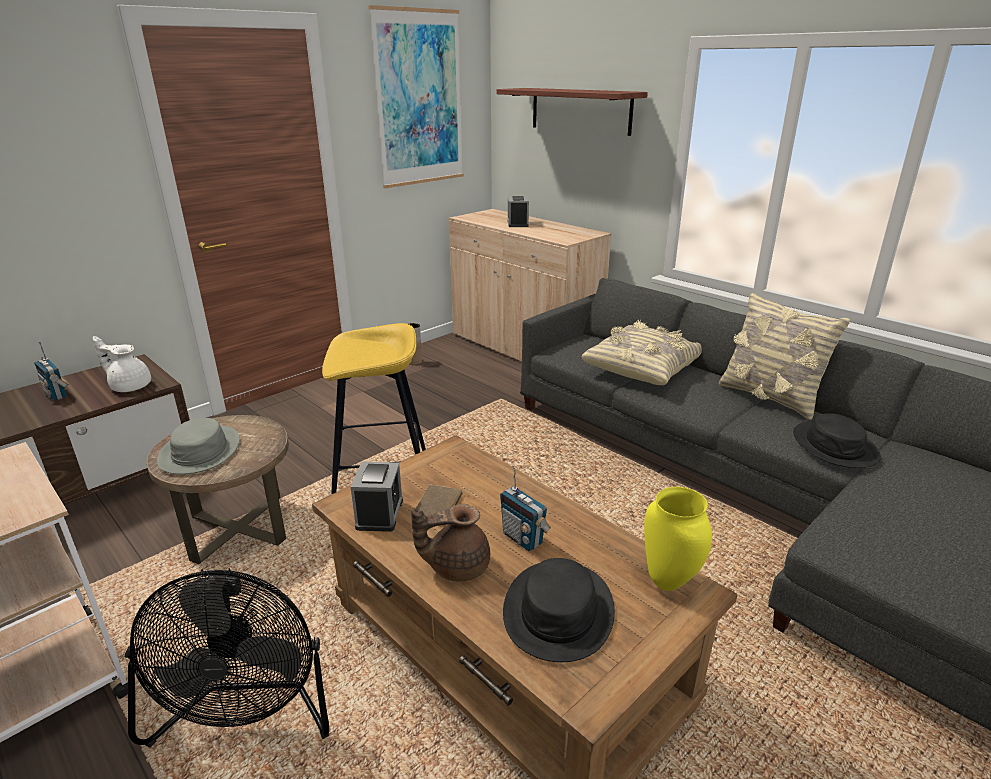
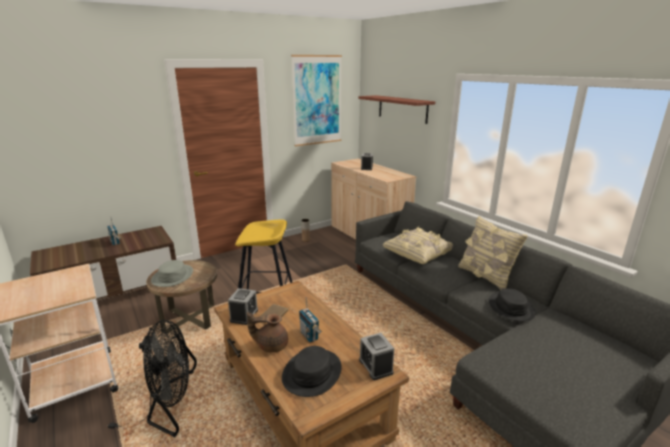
camera: 10 degrees right, 5 degrees down
(130, 386) = (149, 241): white teapot -> none
(242, 709) = (166, 406): black fan -> black fan turned 105 degrees counterclockwise
(670, 582) = (376, 366): yellow vase -> alarm clock

